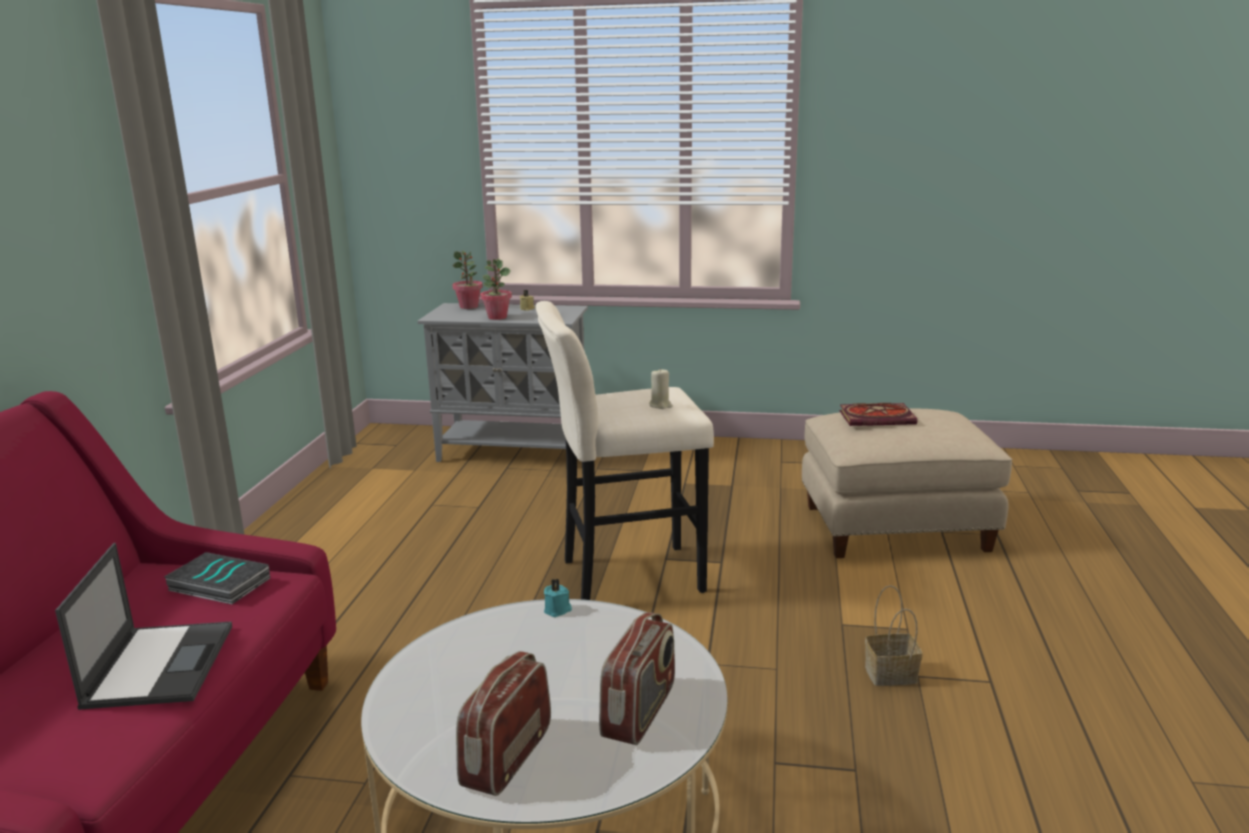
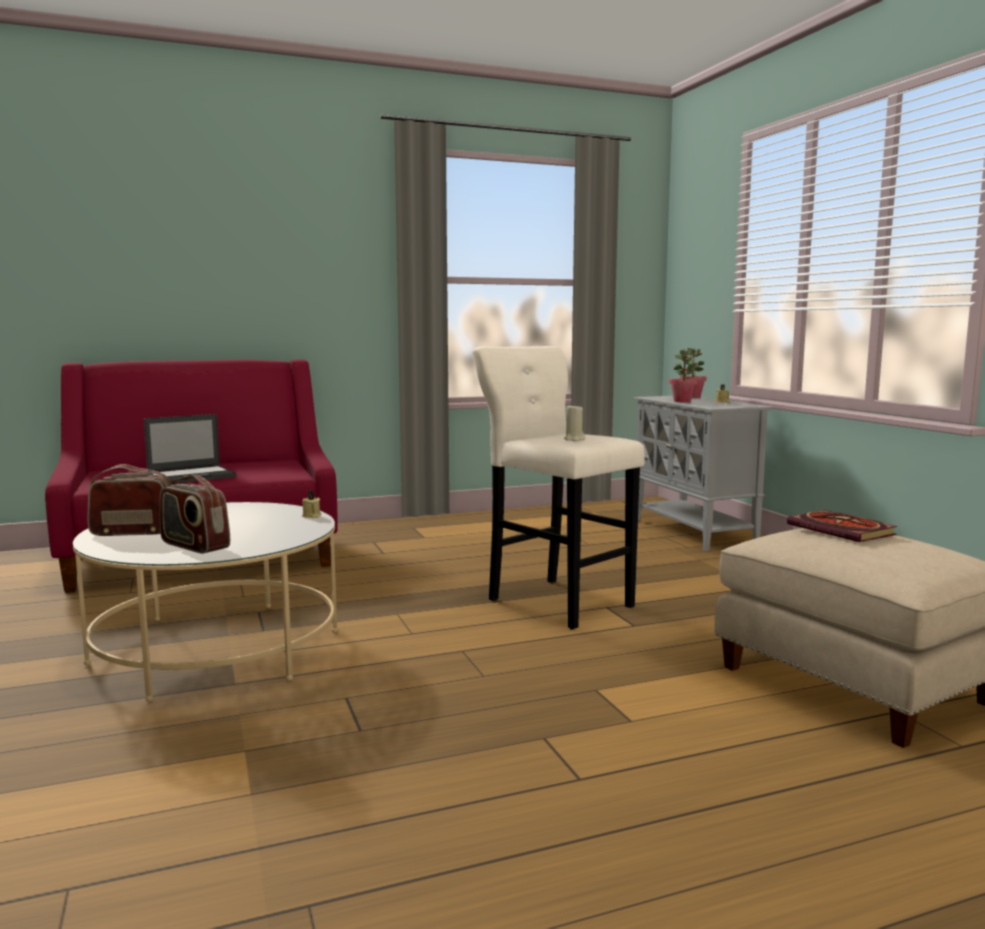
camera: 60 degrees right, 10 degrees down
(217, 585) = (278, 468): book -> none
(558, 610) = (311, 516): turquoise candle -> beige candle
(640, 712) = (194, 546): radio -> radio turned 45 degrees clockwise
(892, 674) = (533, 725): basket -> none

